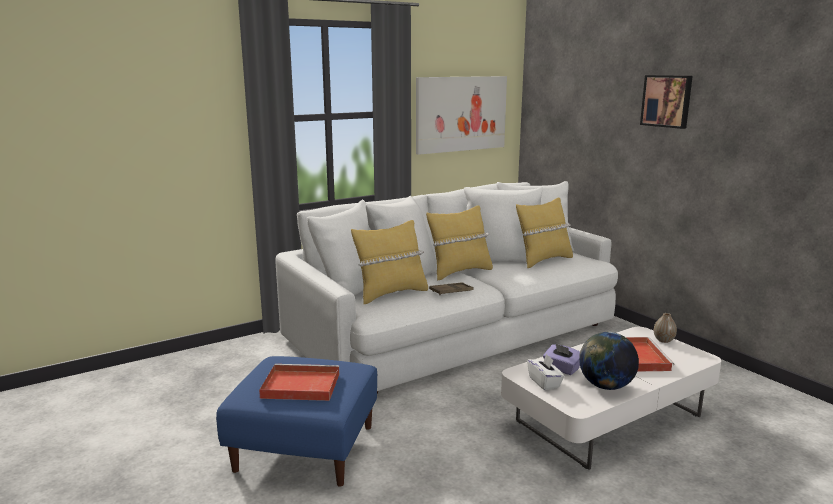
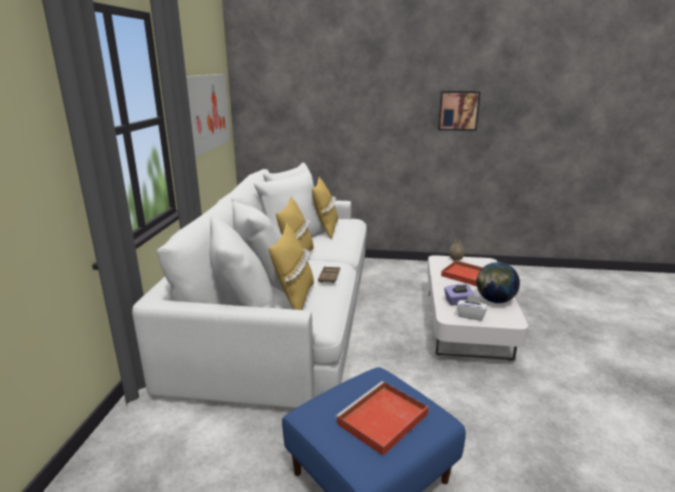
camera: 50 degrees left, 5 degrees up
(667, 101) = (384, 90): picture -> picture (458, 110)

